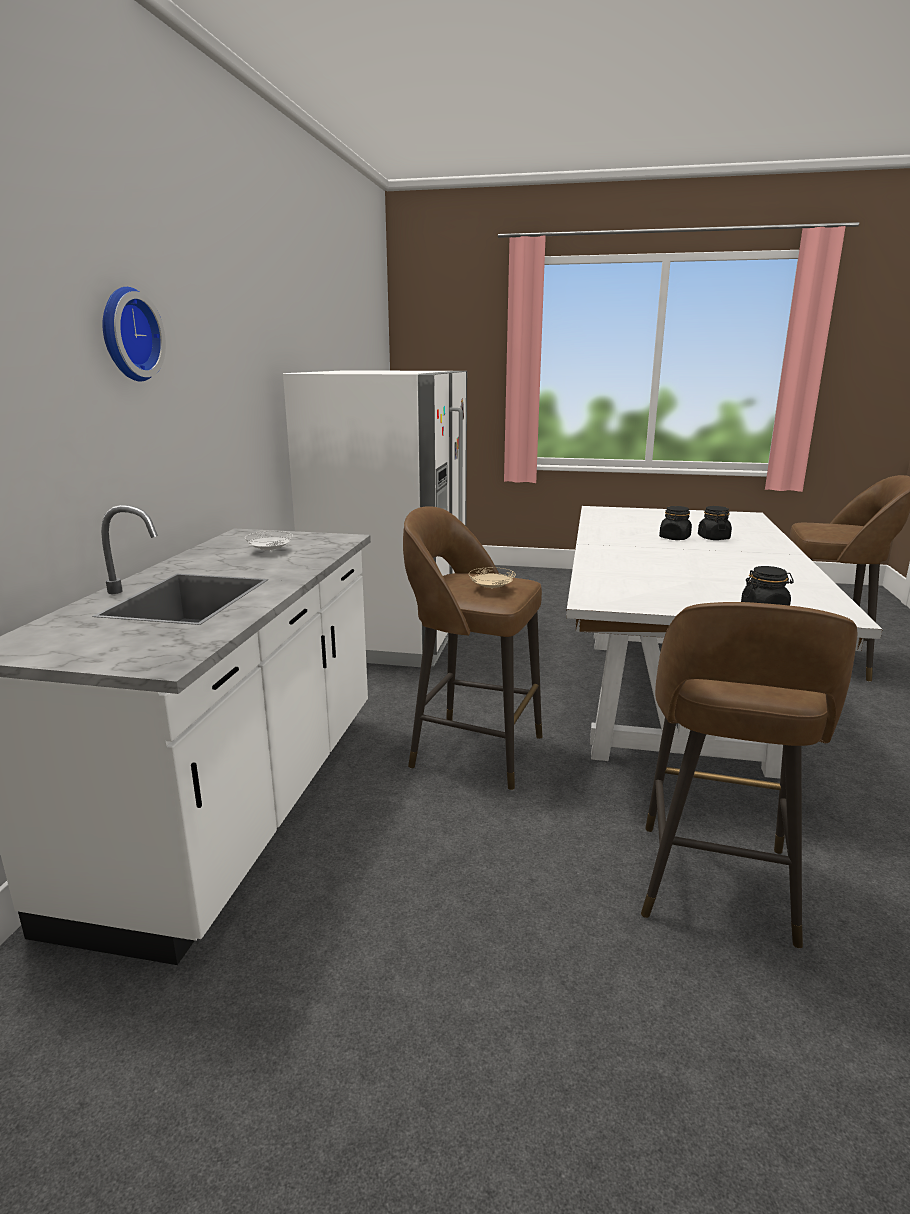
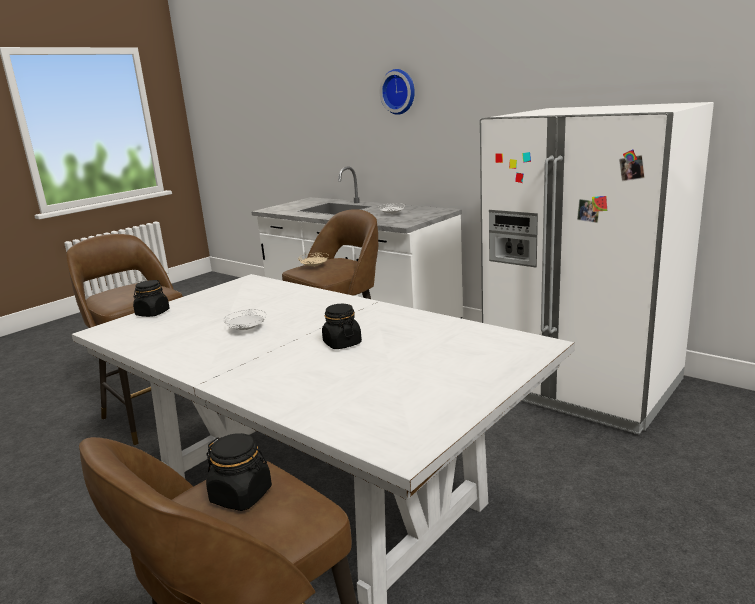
camera: 120 degrees right, 0 degrees up
(710, 564) = (246, 330): none -> white plate
(713, 538) = (315, 363): black jar -> black jar (241, 495)

